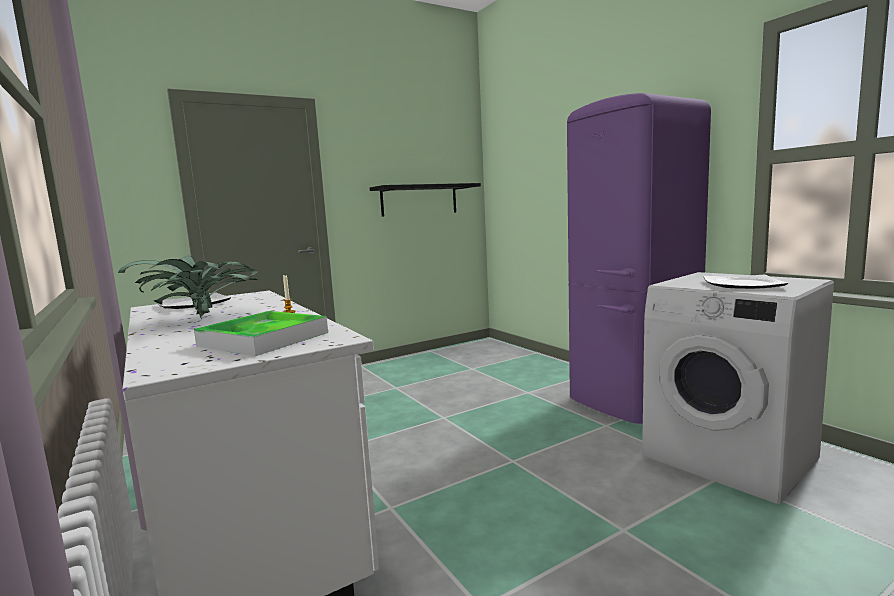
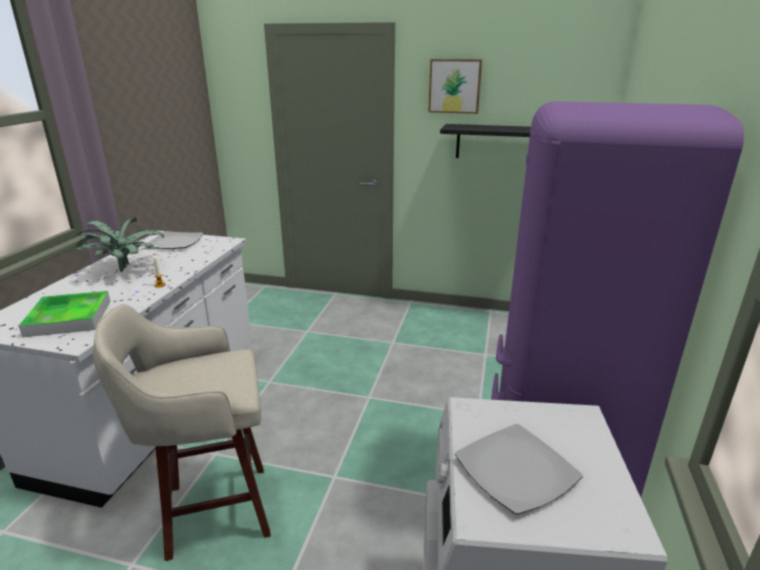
camera: 45 degrees right, 15 degrees up
(372, 155) = (455, 86): none -> picture
(471, 533) = (212, 511): none -> beige stool

